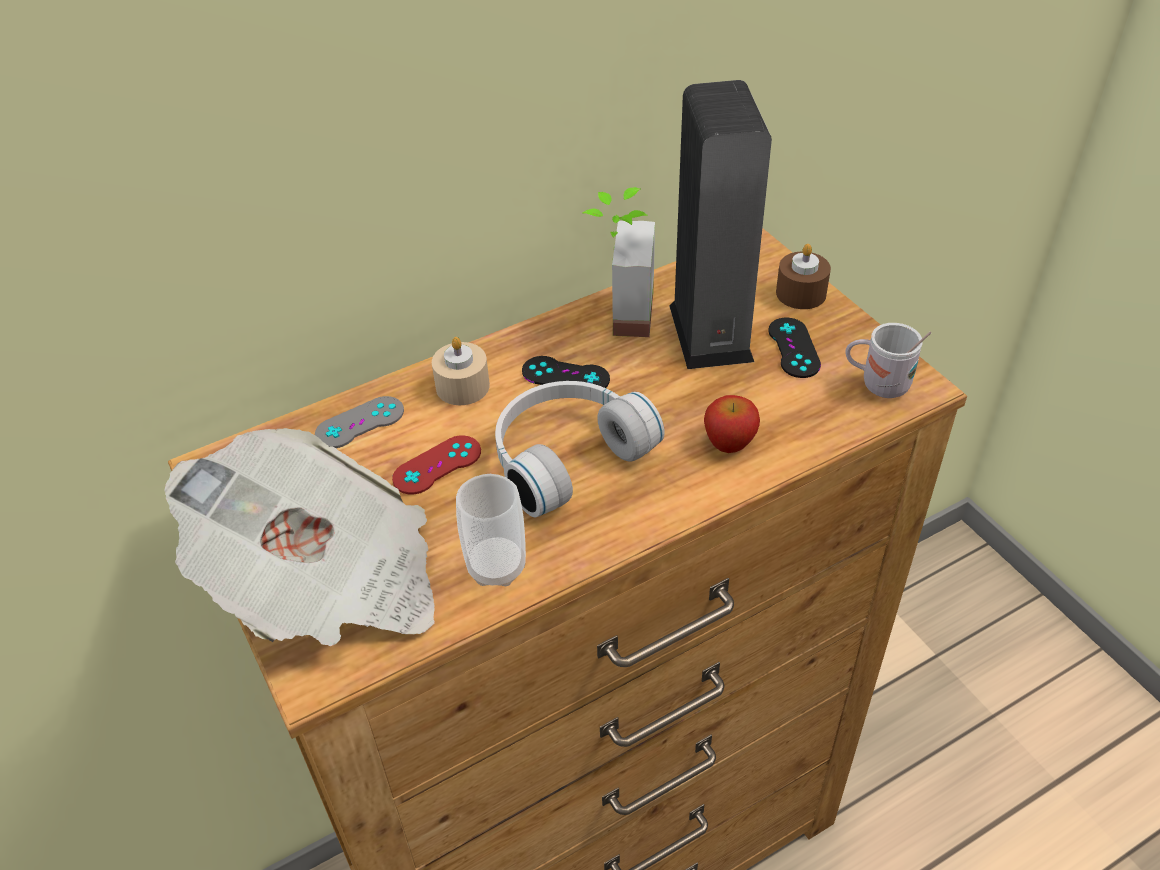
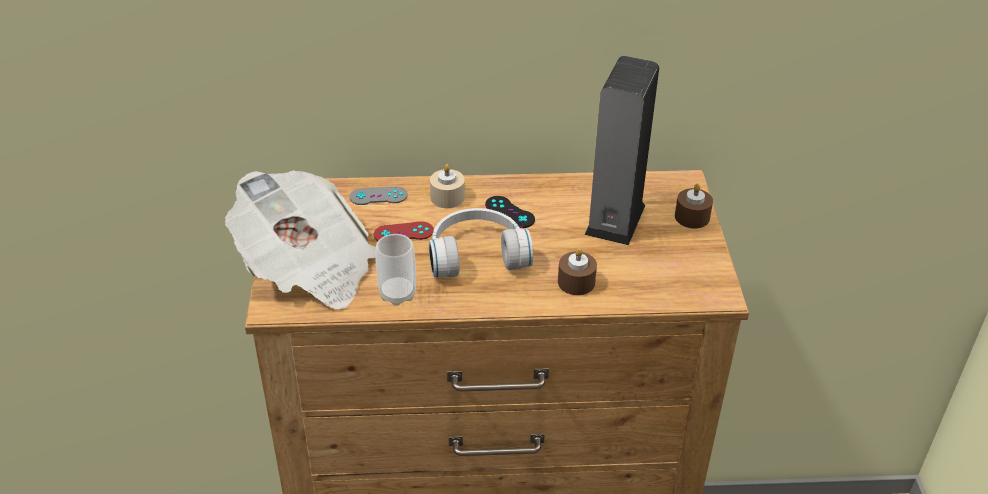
camera: 25 degrees right, 5 degrees down
(618, 312) = (568, 188): potted plant -> none
(729, 442) = (576, 282): apple -> brown candle
(793, 348) = (659, 246): black game controller -> none
(878, 384) = (695, 285): white mug -> none

